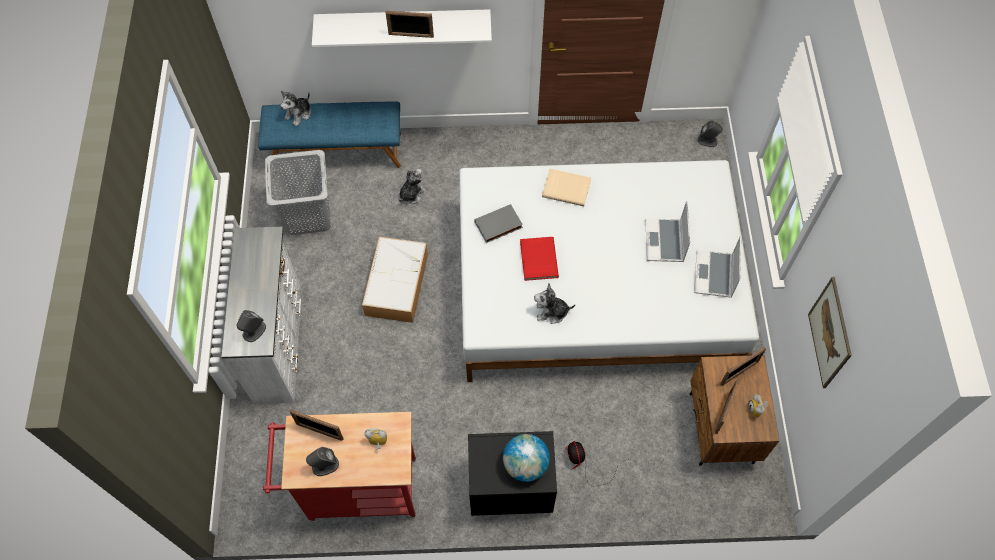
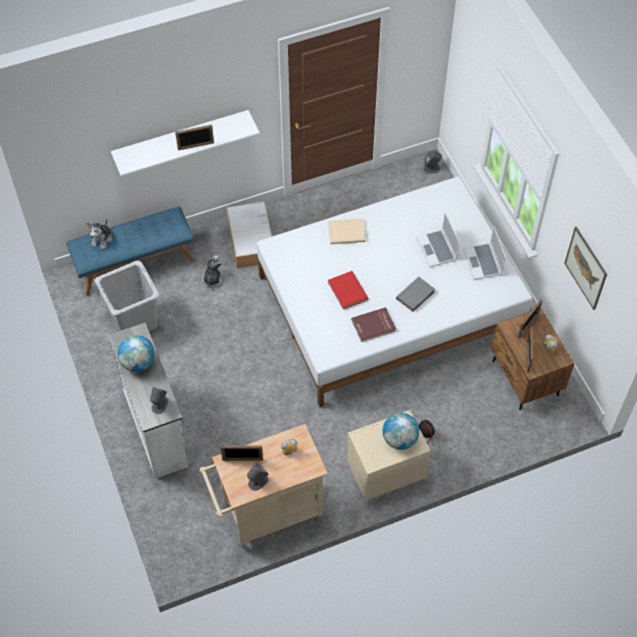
camera: 20 degrees left, 5 degrees down
(253, 272) = (138, 363): none -> globe
(355, 489) = (266, 514): red cart -> beige cart
(396, 283) = (231, 351): storage box -> storage box (250, 239)
(498, 226) = (306, 275): grey book -> grey book (416, 296)
(509, 486) = (384, 472): black nightstand -> beige nightstand
(551, 312) = (373, 326): plush toy -> red book

